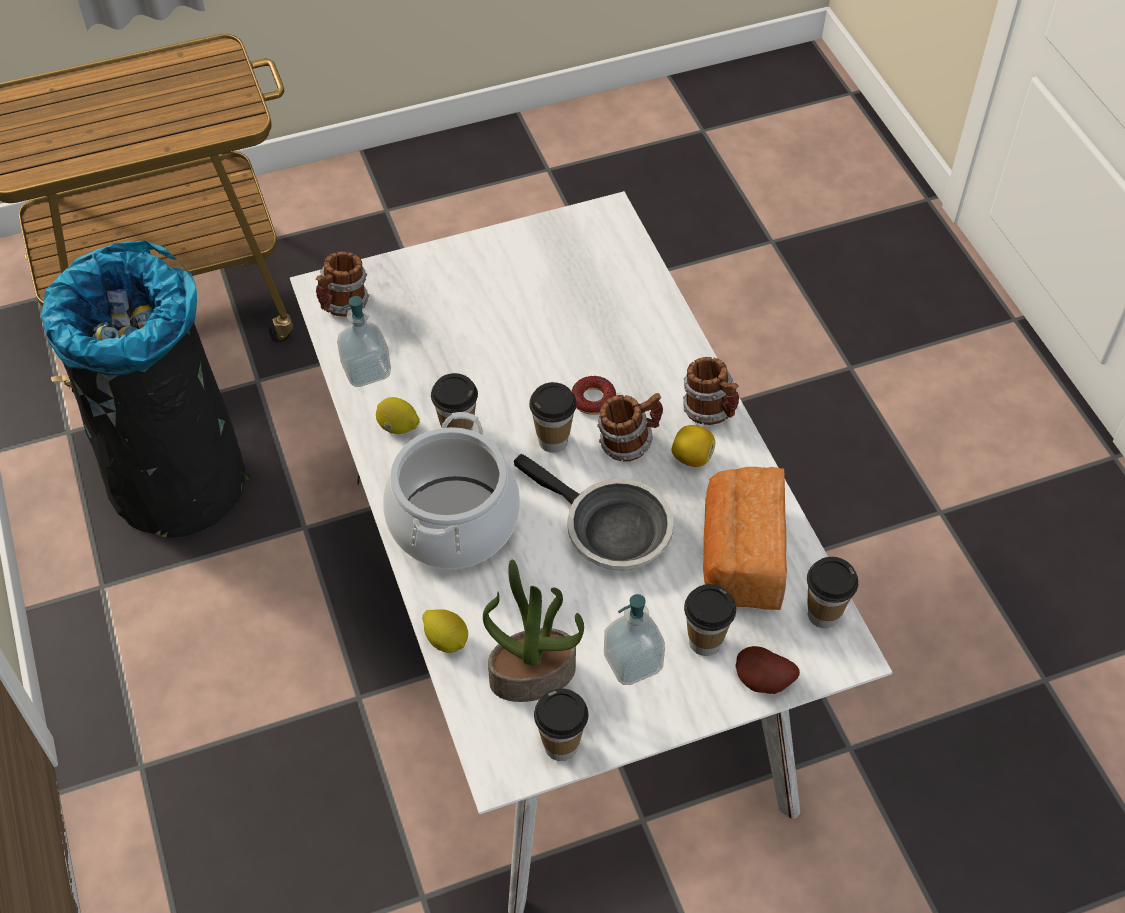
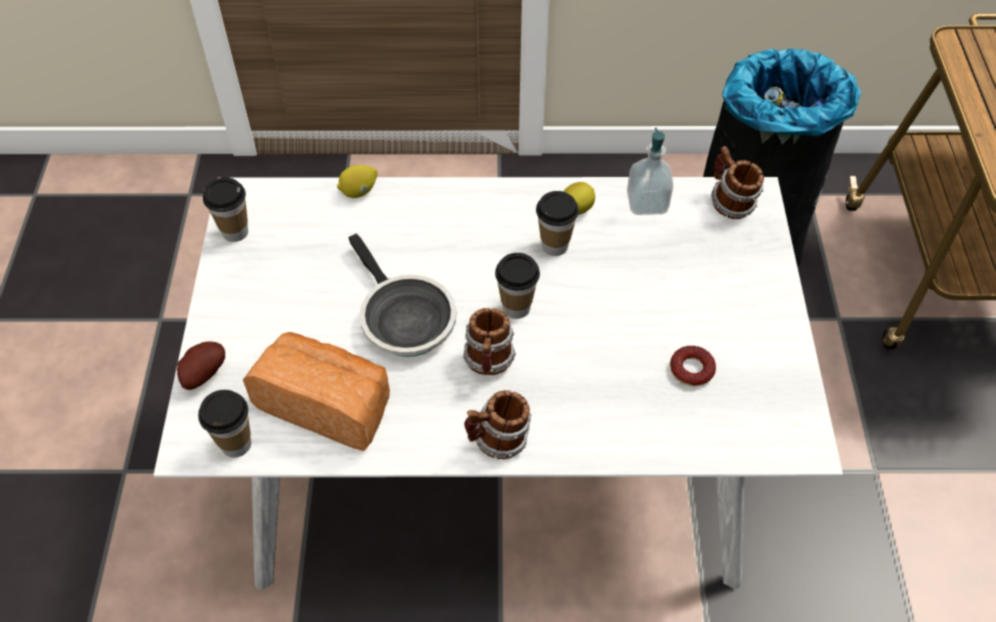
camera: 110 degrees right, 0 degrees up
(454, 522) = (462, 221): cooking pot -> none
(533, 674) = (301, 232): potted plant -> none
(593, 399) = (551, 351): donut -> donut (691, 369)
(610, 530) = (403, 319): frying pan -> frying pan turned 90 degrees counterclockwise
(632, 662) = (274, 295): soap dispenser -> none
(692, 457) = (451, 406): lemon -> none
(705, 642) = (262, 348): cup -> none

